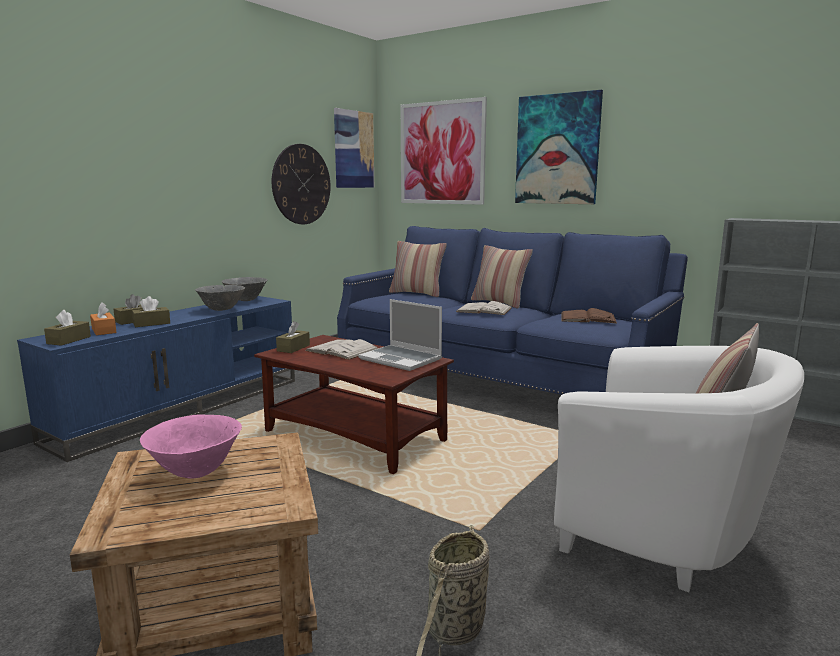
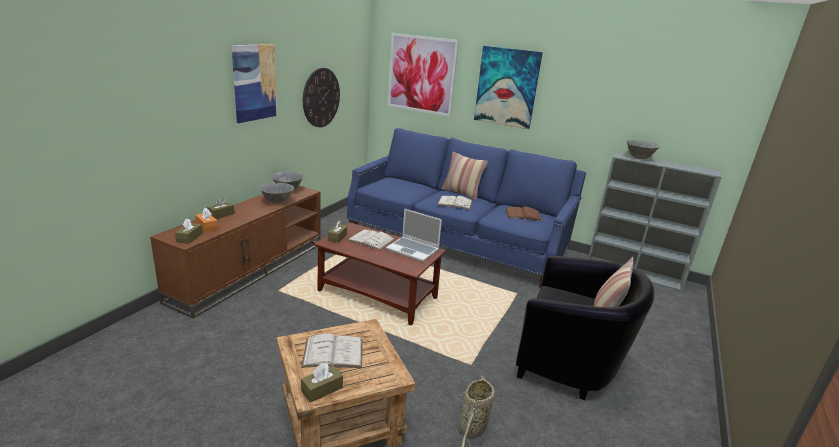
camera: 10 degrees left, 10 degrees up
(151, 323) = (236, 218): brown tissue box -> brown tissue box (322, 389)
(183, 408) = (251, 269): blue tv stand -> brown tv stand
(196, 472) = (333, 352): pink bowl -> white book
(353, 149) = (355, 66): picture -> picture (254, 82)
(417, 293) = (402, 180): pillow -> none
(664, 534) = (570, 364): white armchair -> black armchair
(769, 219) = (639, 158): none -> grey bowl

